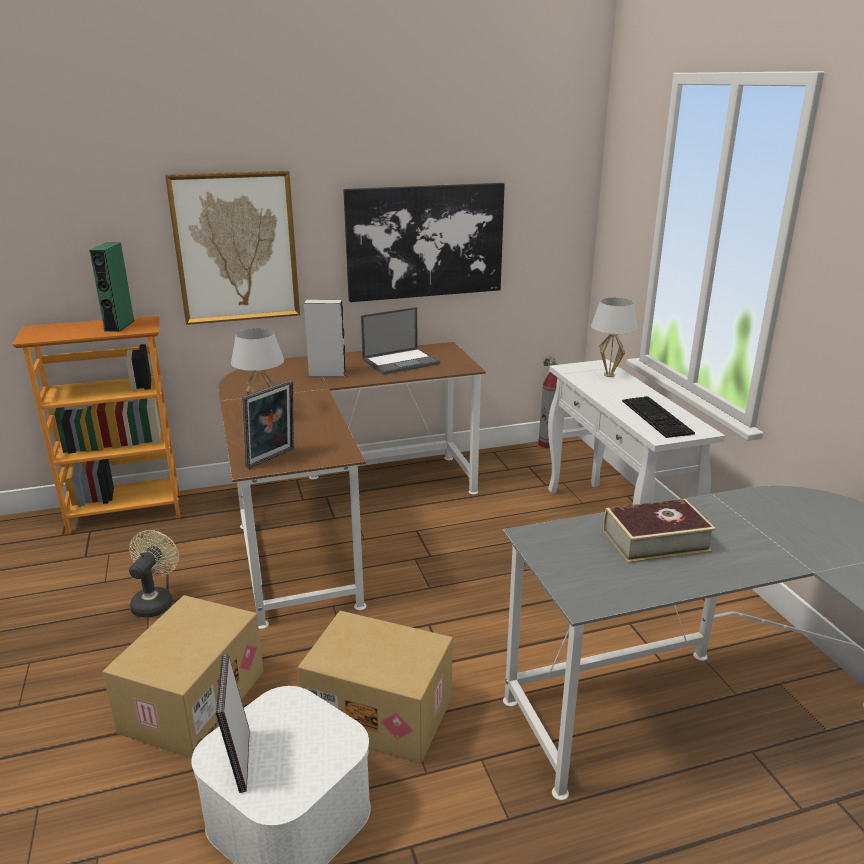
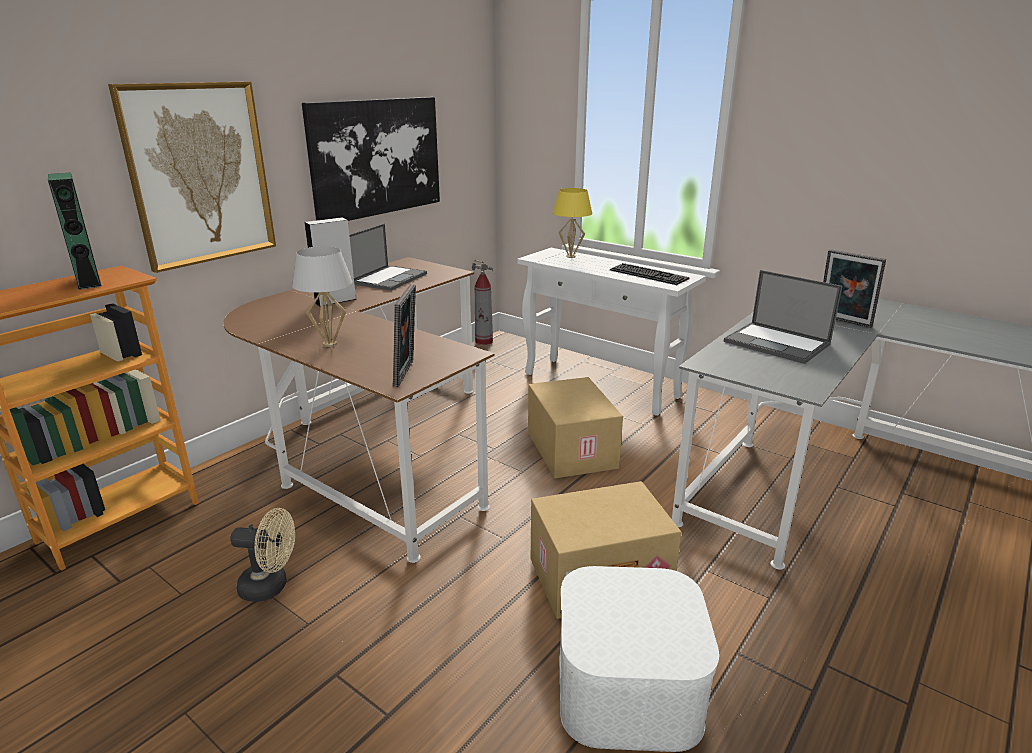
camera: 35 degrees left, 0 degrees up
(155, 601) = (271, 586): beige fan -> beige fan turned 120 degrees clockwise
(192, 700) = (426, 649): cardboard box -> cardboard box (569, 449)
(239, 761) = (617, 645): picture frame -> picture frame (843, 322)
(609, 375) = (570, 256): white table lamp -> yellow table lamp
(655, 541) = (778, 343): book -> laptop

